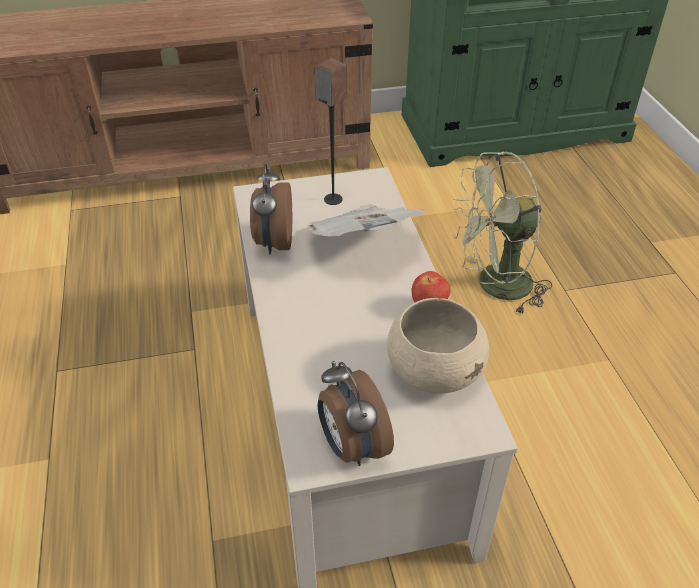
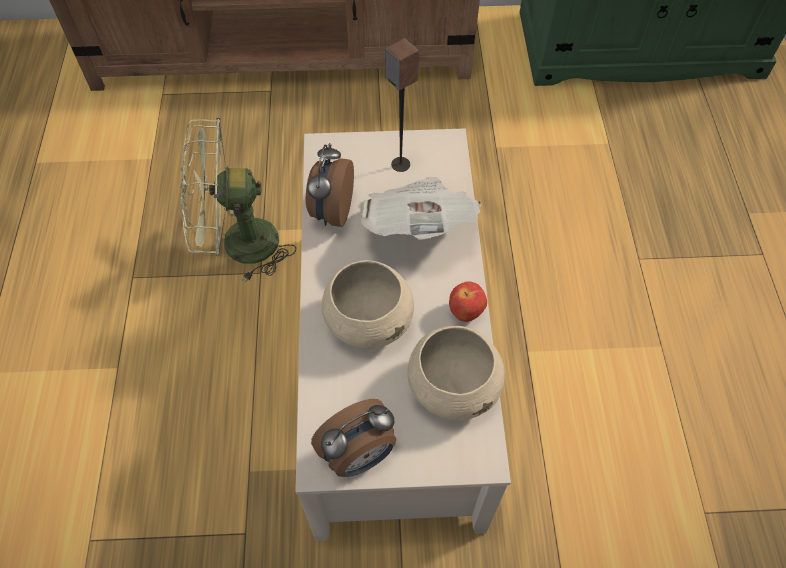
camera: 10 degrees right, 15 degrees up
(333, 327) = (368, 321): none -> beige bowl
(351, 446) = (359, 455): alarm clock -> alarm clock turned 105 degrees counterclockwise
(494, 287) = (566, 244): green fan -> green fan (237, 245)

